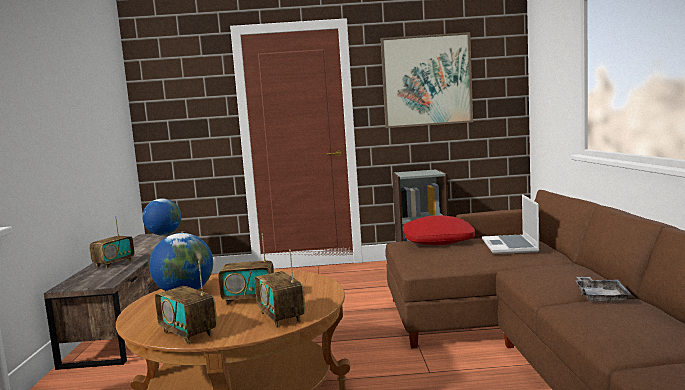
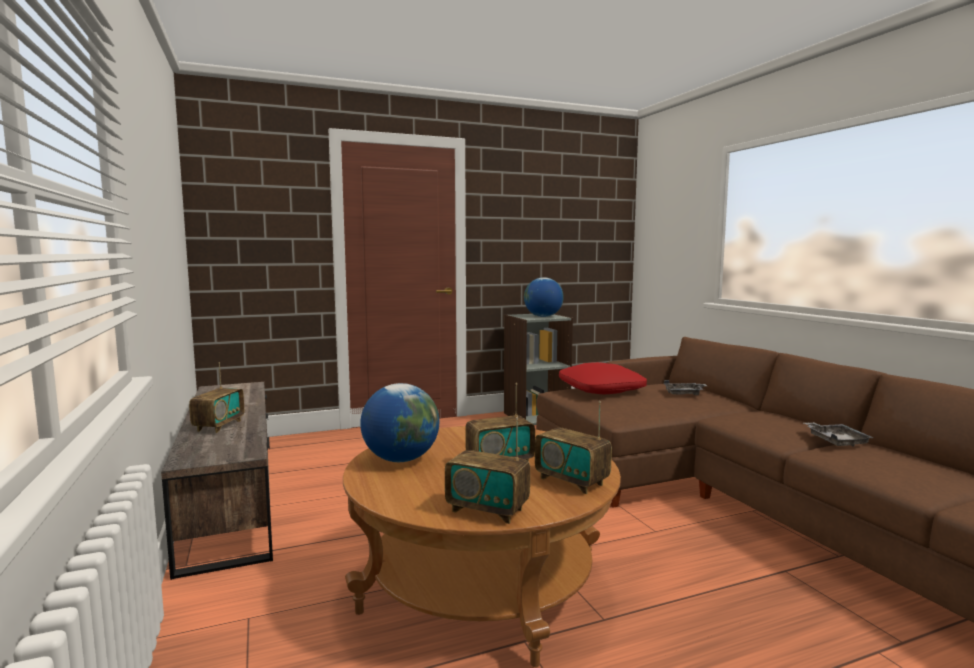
camera: 20 degrees left, 0 degrees up
(164, 234) = (239, 386): globe -> globe (543, 316)
(426, 80) = (542, 217): picture -> none
(510, 246) = (684, 394): laptop -> grey tray

